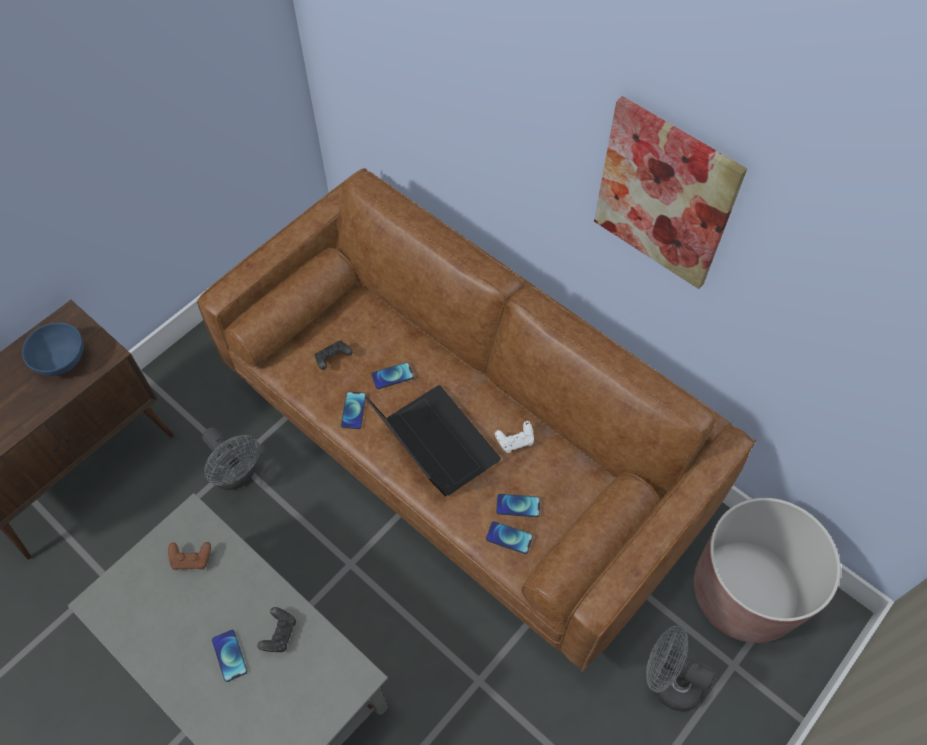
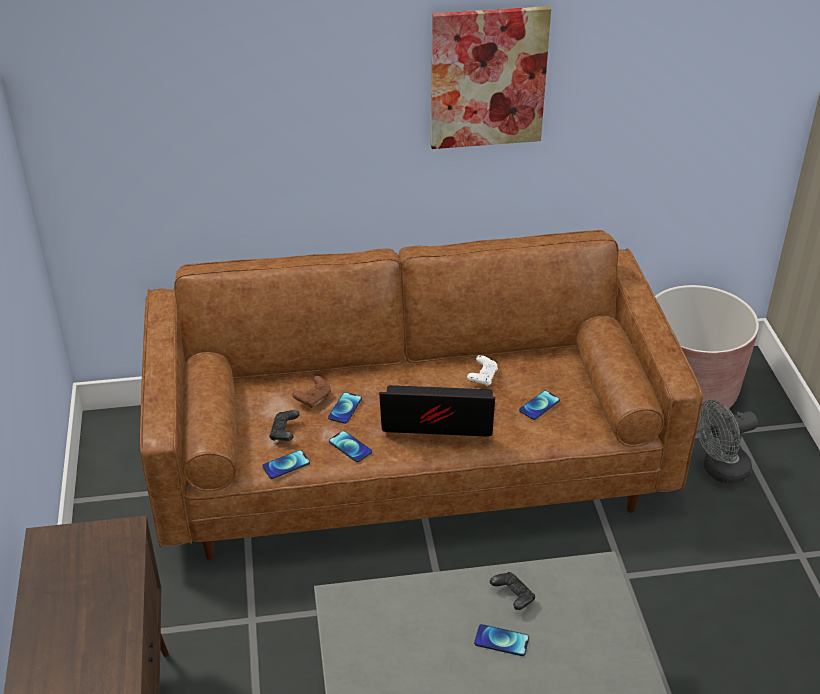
camera: 50 degrees left, 20 degrees down
(63, 361) = (91, 566): blue bowl -> none
(192, 559) = (381, 620): brown game controller -> brown game controller (313, 398)
(237, 475) = (267, 628): grey fan -> none
(509, 538) = (561, 425): phone -> phone (286, 465)

